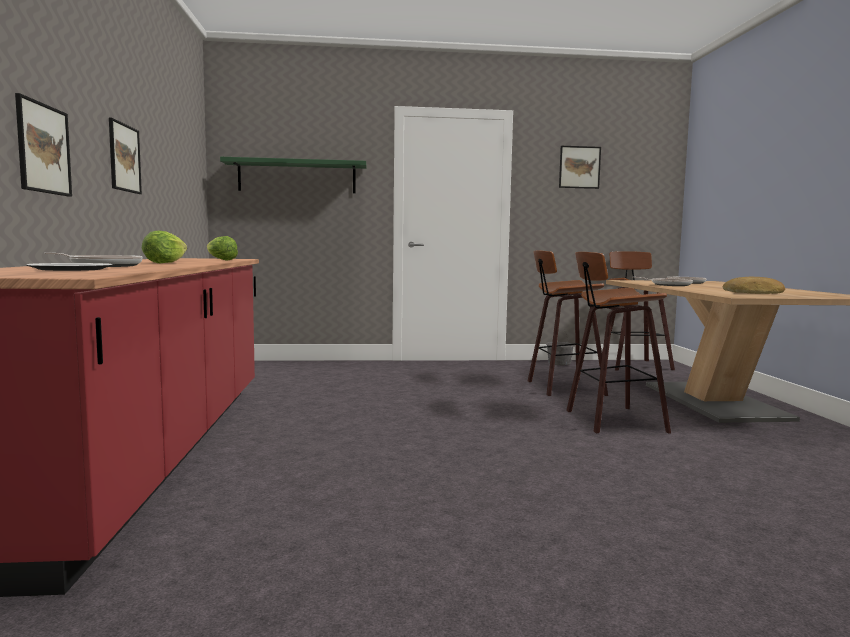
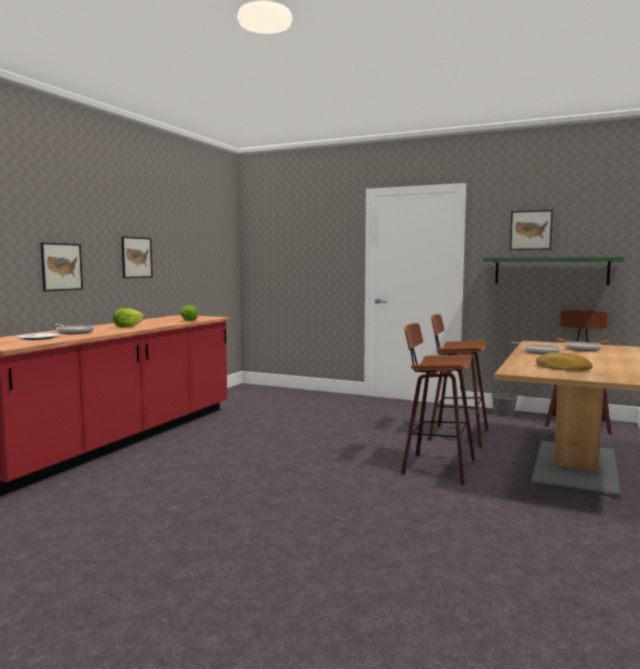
camera: 30 degrees right, 0 degrees up
(297, 177) = (296, 249): green shelf -> green shelf (550, 270)

